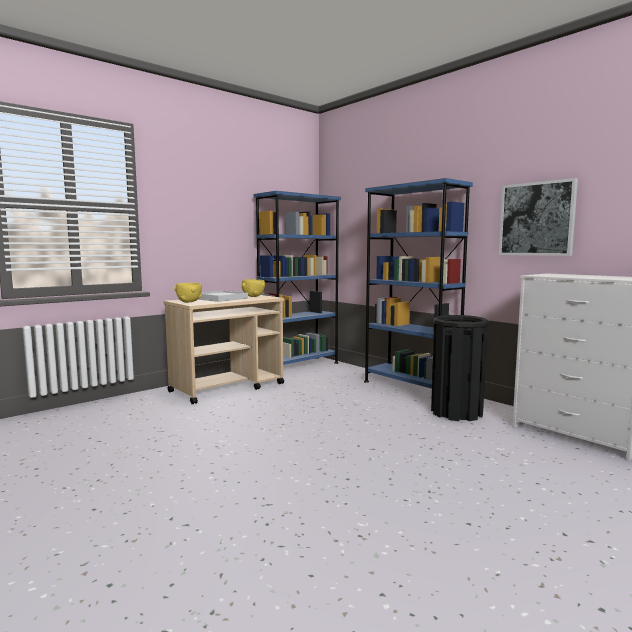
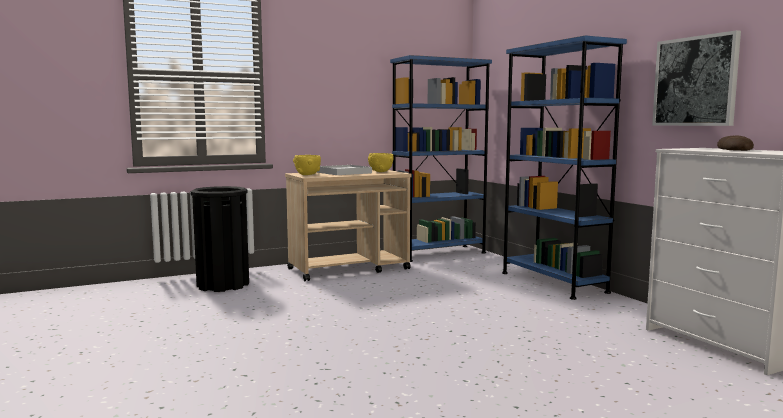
camera: 15 degrees right, 0 degrees up
(456, 412) = (588, 310): black trash can -> black trash can (223, 284)
(582, 275) = (734, 149): none -> bread

